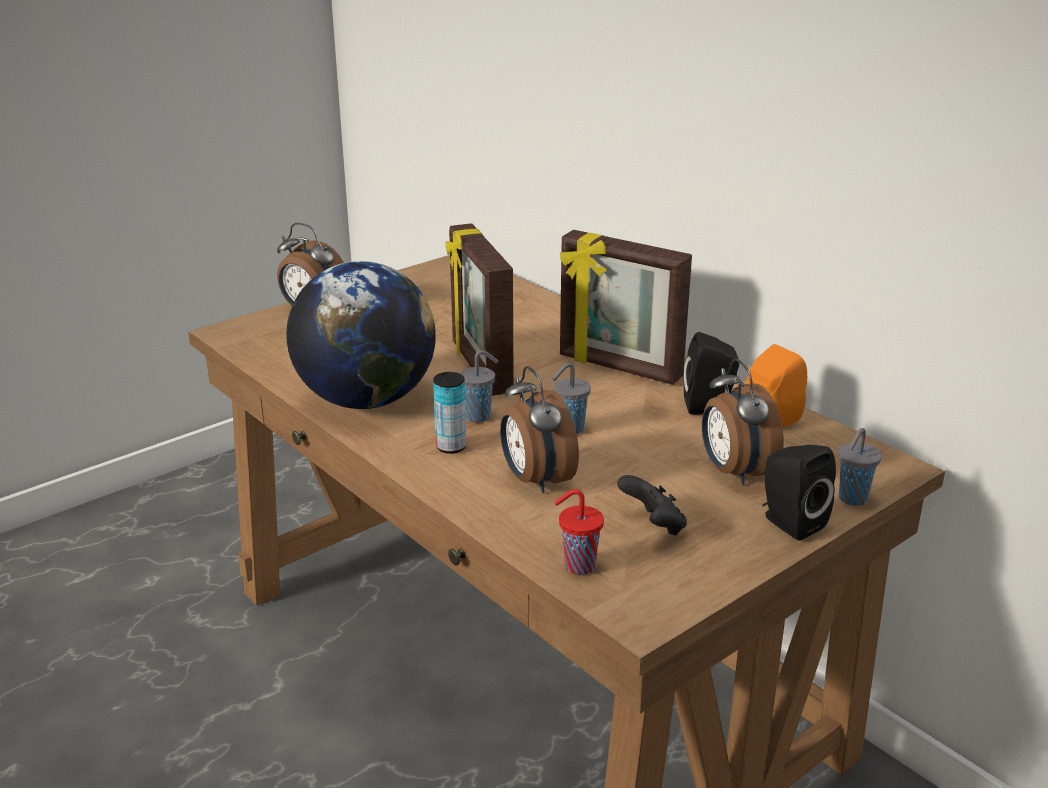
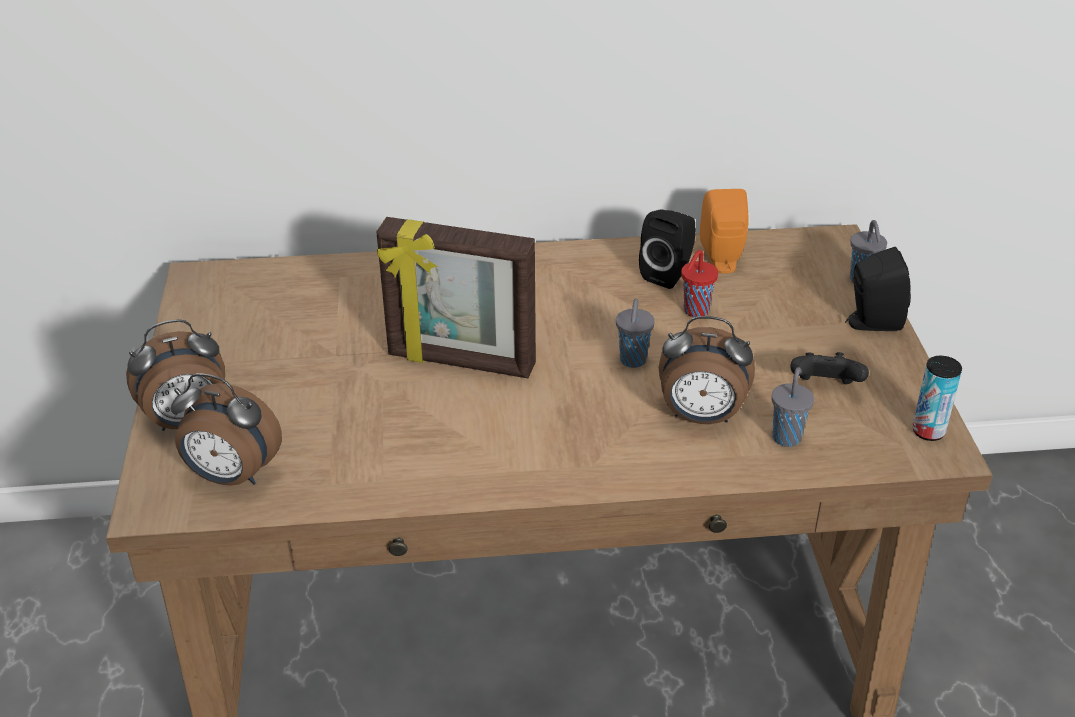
camera: 55 degrees left, 10 degrees up
(366, 400) = (445, 459): globe -> none
(451, 447) = (597, 441): can -> can (928, 431)
(479, 416) = (556, 401): grey cup -> grey cup (787, 436)
(577, 566) = (852, 452): red cup -> red cup (695, 311)
(619, 368) = (550, 286): picture frame -> none
(734, 472) = (779, 312): alarm clock -> alarm clock (232, 476)

